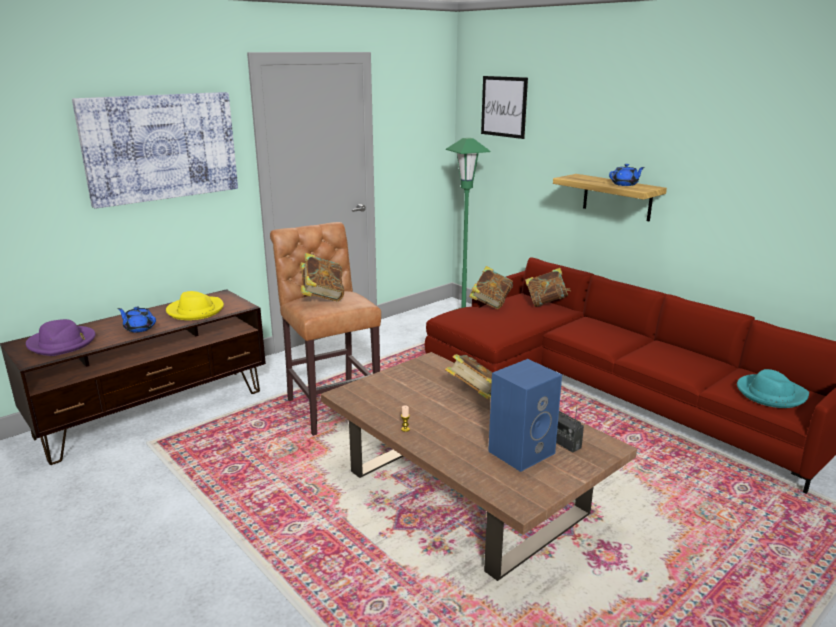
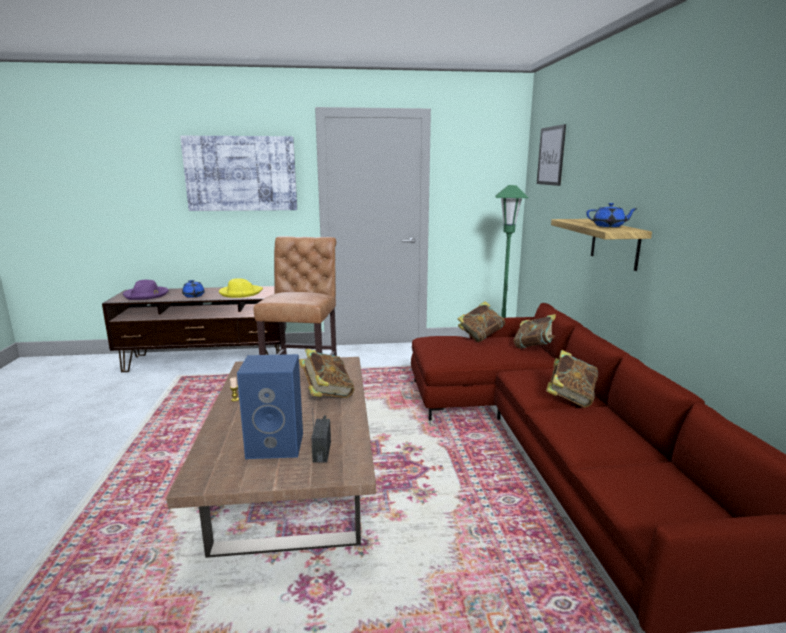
camera: 35 degrees right, 5 degrees down
(322, 296) = (292, 292): book -> book (570, 398)
(770, 394) = (657, 499): turquoise hat -> none

